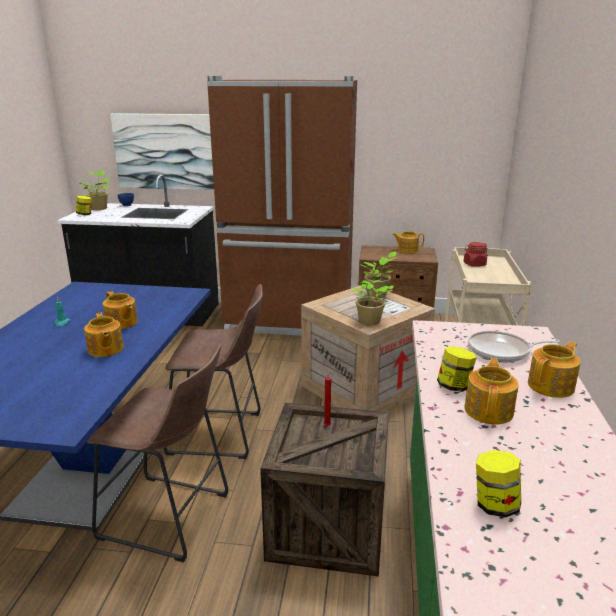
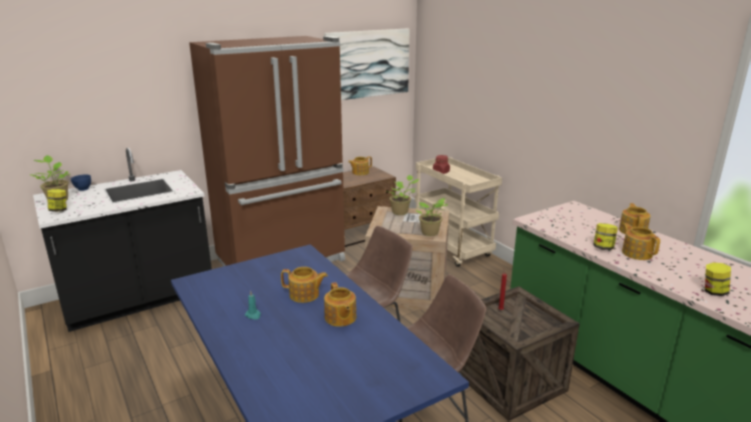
camera: 40 degrees left, 0 degrees up
(105, 349) = (340, 318): teapot -> teapot turned 45 degrees clockwise
(168, 151) = (123, 122): picture -> picture (367, 64)
(502, 351) = (584, 221): frying pan -> none

